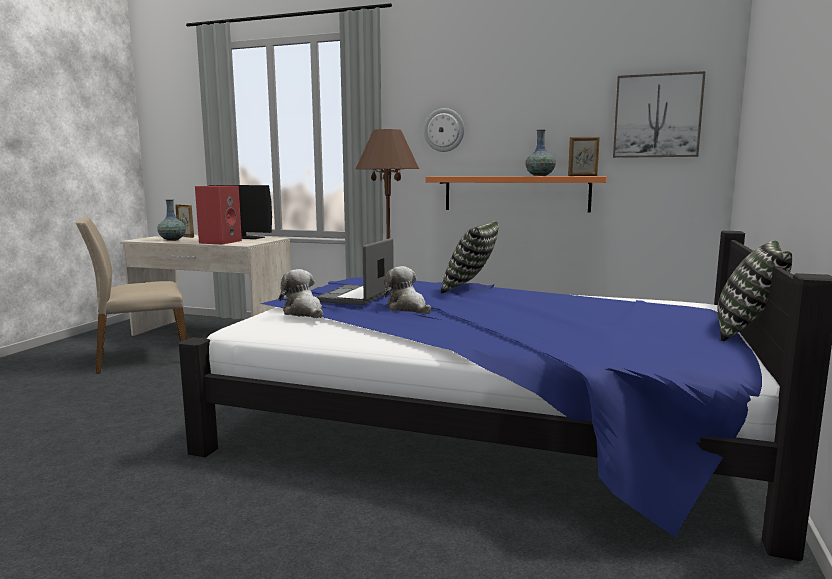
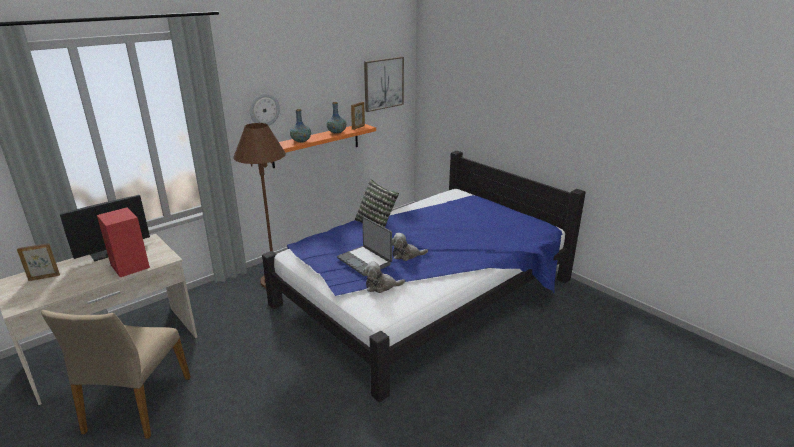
camera: 60 degrees left, 15 degrees up
(172, 240) = (62, 287): vase -> vase (301, 141)
(747, 332) = (511, 205): pillow -> none

